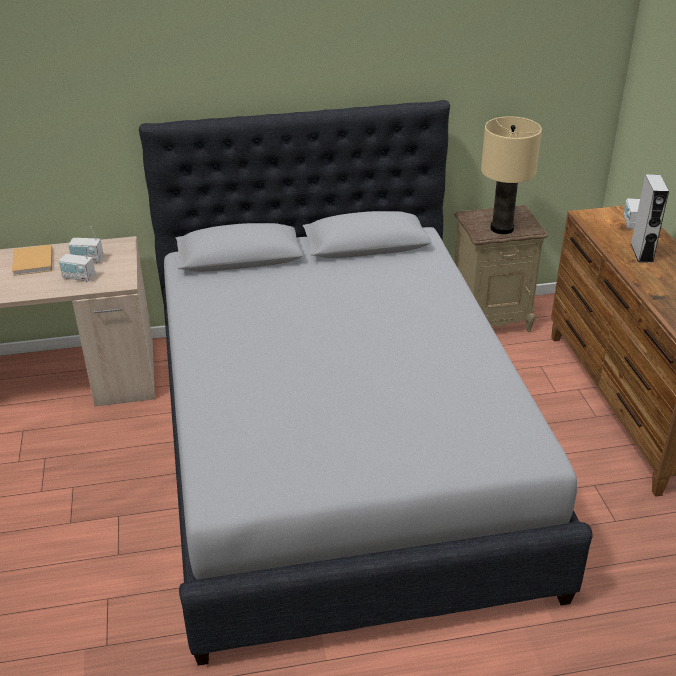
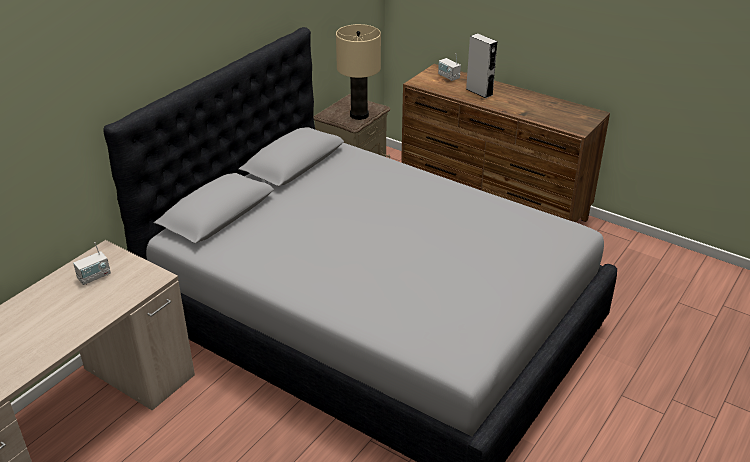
camera: 45 degrees left, 0 degrees up
(33, 263) = (45, 305): beige book -> none
(79, 277) = (111, 293): radio -> none

